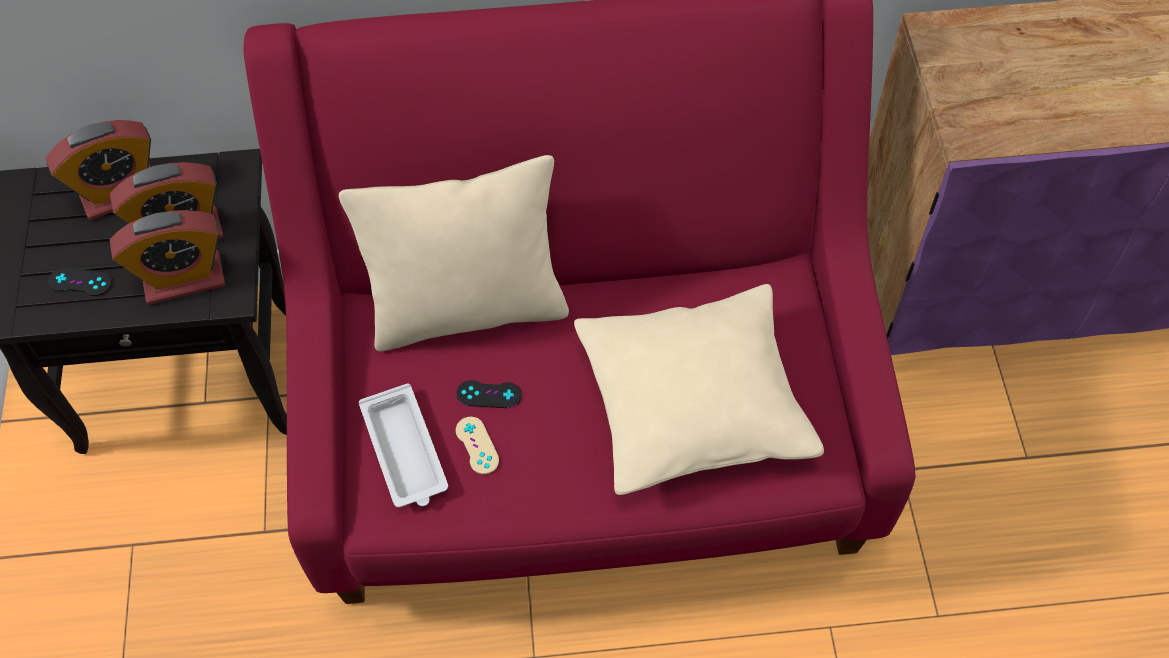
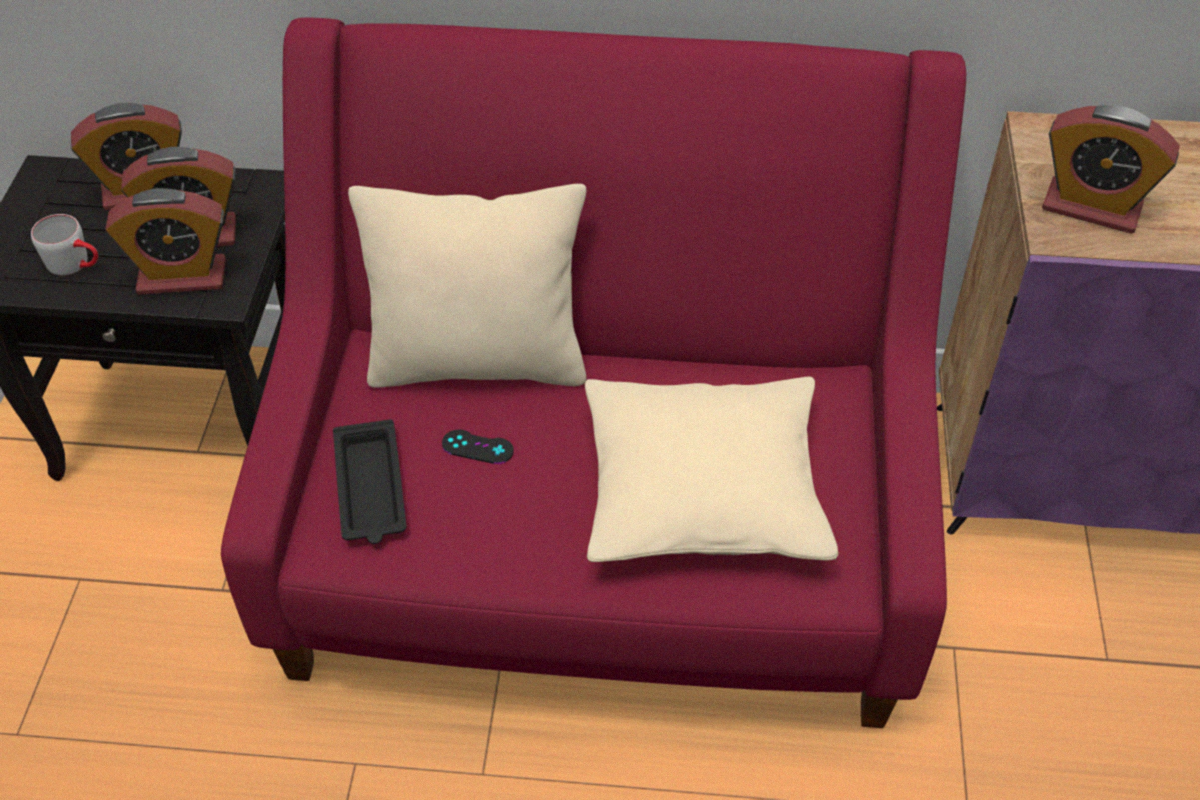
camera: 10 degrees right, 10 degrees down
(80, 282) = (76, 264): black game controller -> grey mug
(405, 452) = (370, 489): white tray -> black tray
(477, 445) = (451, 495): beige game controller -> none
(992, 105) = (1091, 207): none -> alarm clock

